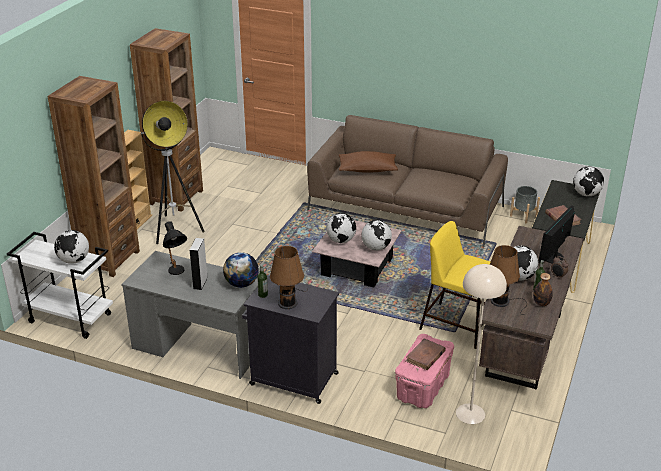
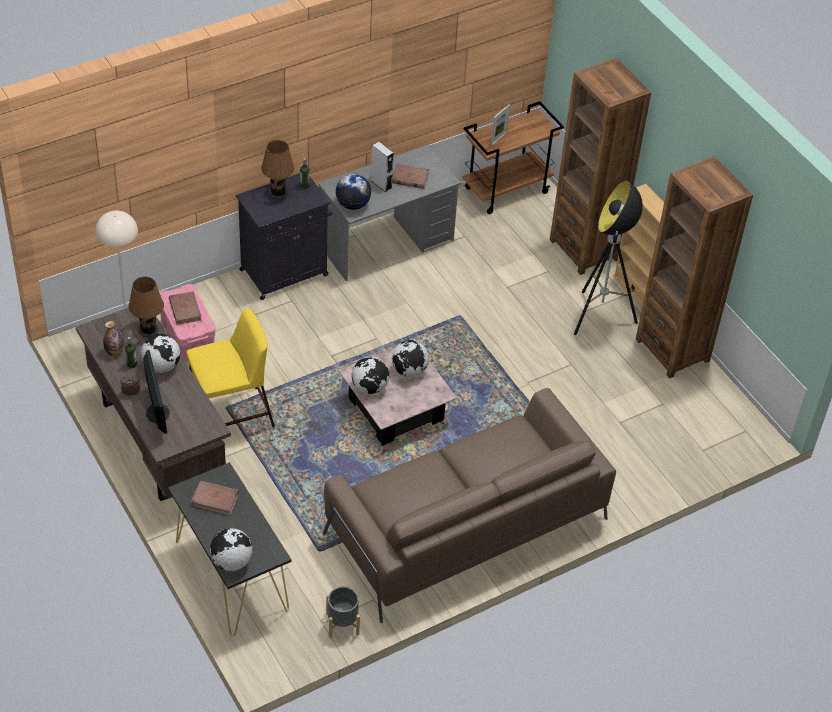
camera: 125 degrees right, 15 degrees up
(69, 319) = (507, 190): white cart -> brown cart
(74, 260) = (498, 139): globe -> picture frame
(177, 273) = (409, 178): black table lamp -> brown book
(367, 170) = (501, 447): brown pillow -> none

